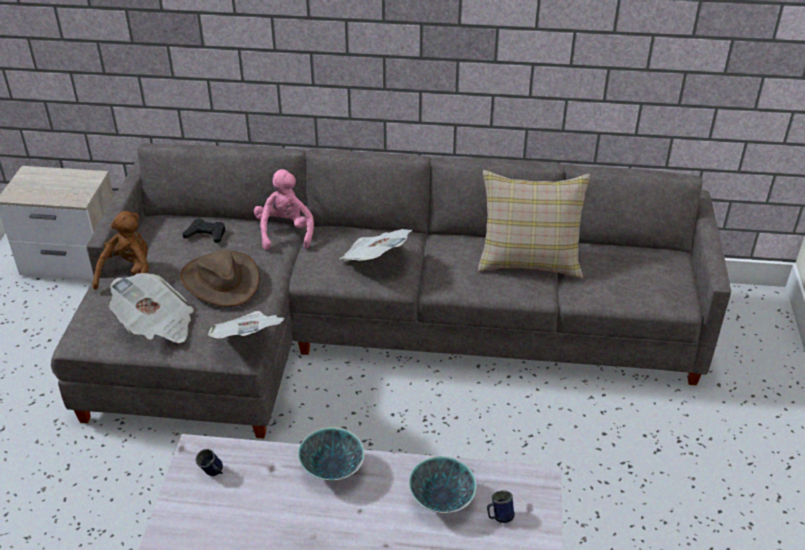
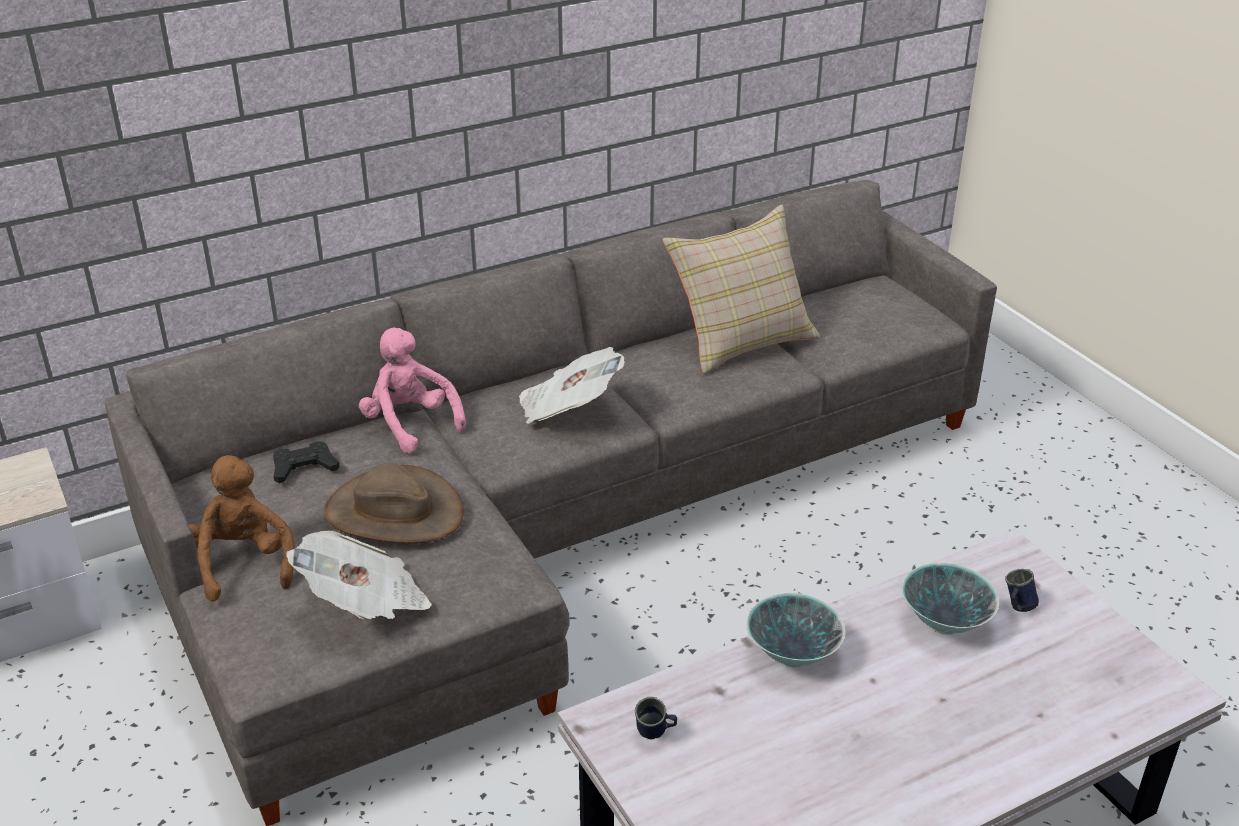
camera: 35 degrees left, 5 degrees down
(248, 339) = (514, 564): newspaper -> none

